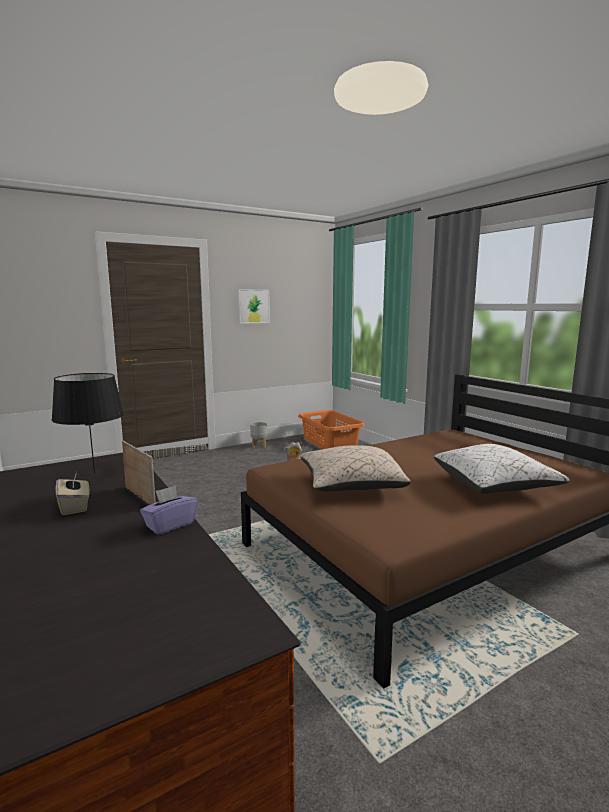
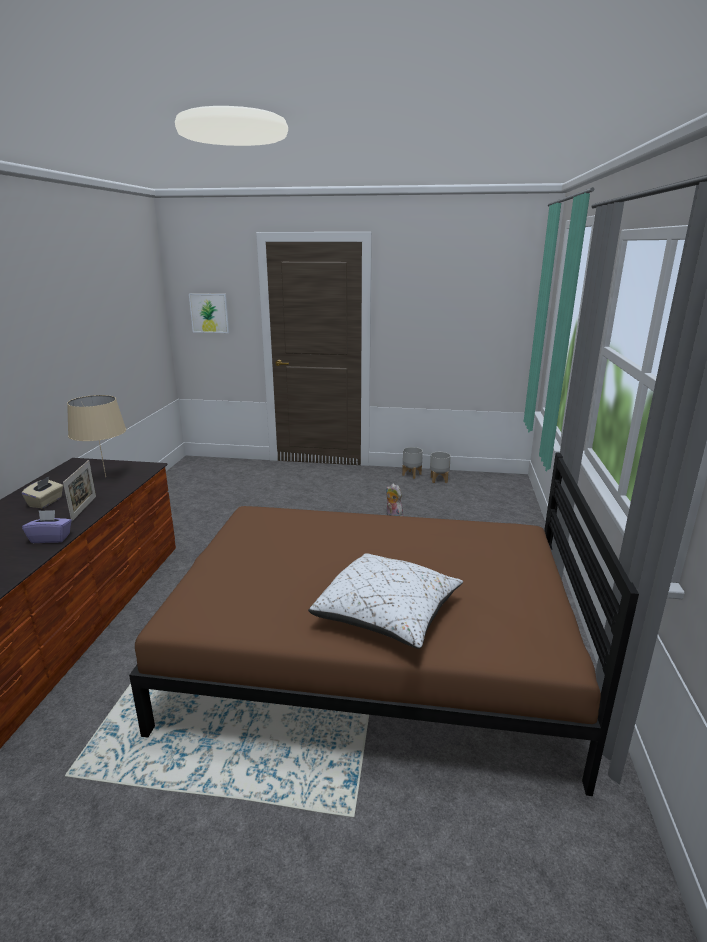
camera: 40 degrees right, 10 degrees up
(94, 473) = (106, 477): black table lamp -> beige table lamp
(253, 306) = (426, 310): picture -> picture (209, 313)
(284, 444) = (439, 480): none -> grey planter
(330, 442) = (493, 492): orange laundry basket -> none
(350, 486) = (267, 555): beige pillow -> none

